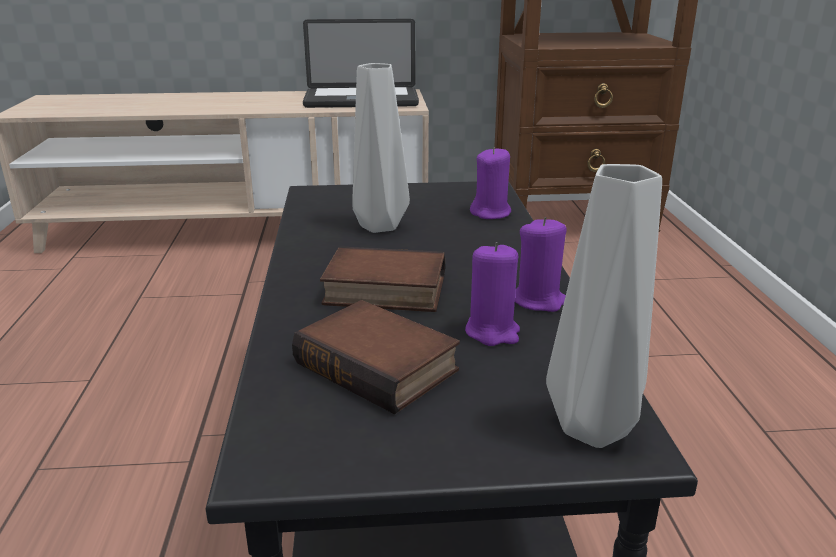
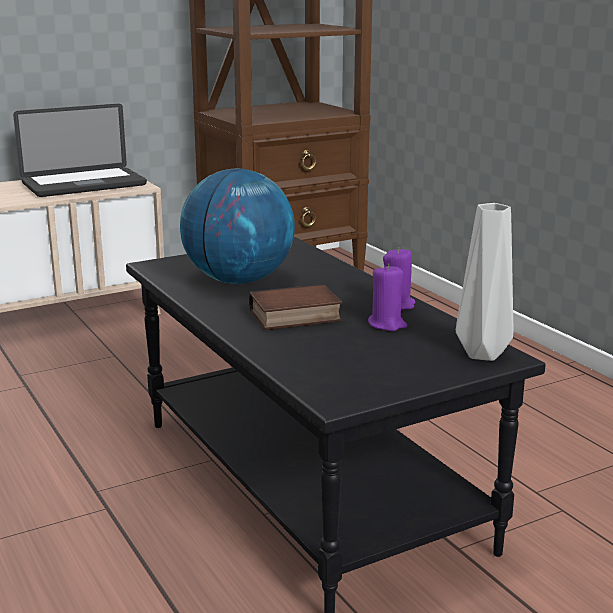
camera: 25 degrees left, 5 degrees down
(377, 227) = (239, 280): grey vase -> globe
(381, 366) = (342, 351): book -> none
(491, 213) = (309, 260): purple candle -> none

